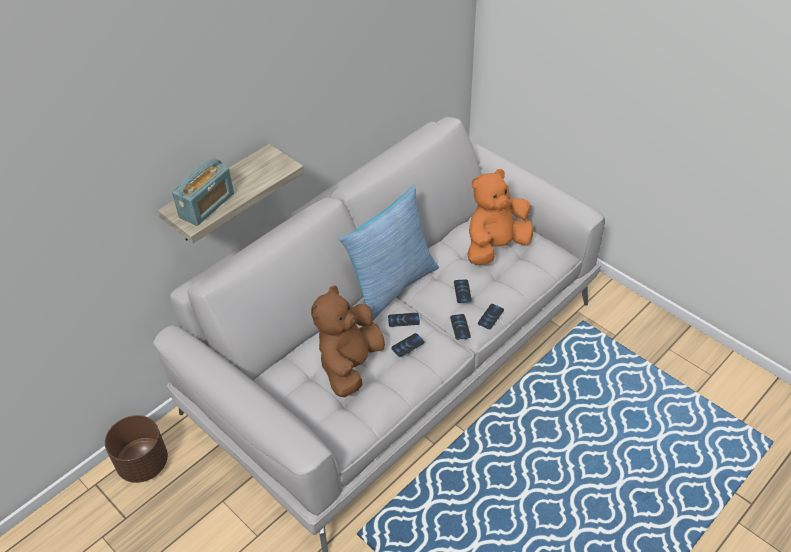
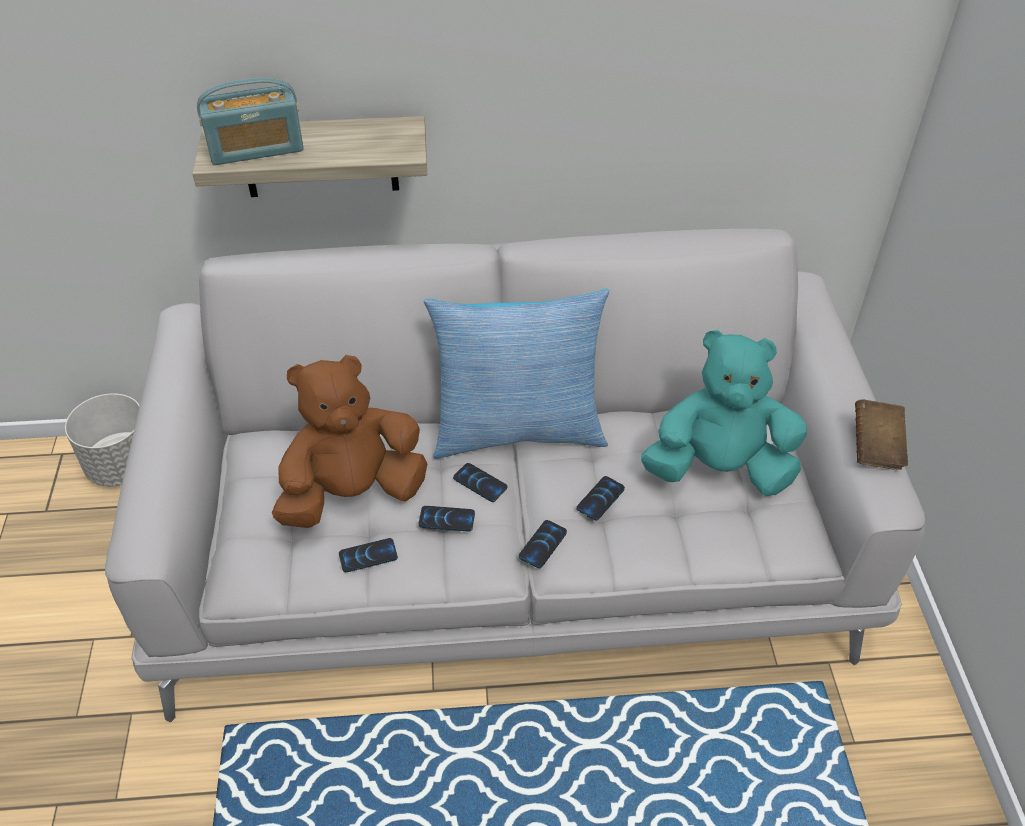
camera: 40 degrees right, 0 degrees up
(143, 463) = (123, 465): brown planter -> grey planter
(490, 317) = (600, 561): phone -> phone (368, 556)
(495, 247) = (719, 469): orange plush toy -> turquoise plush toy
(559, 194) = (875, 447): none -> brown book

